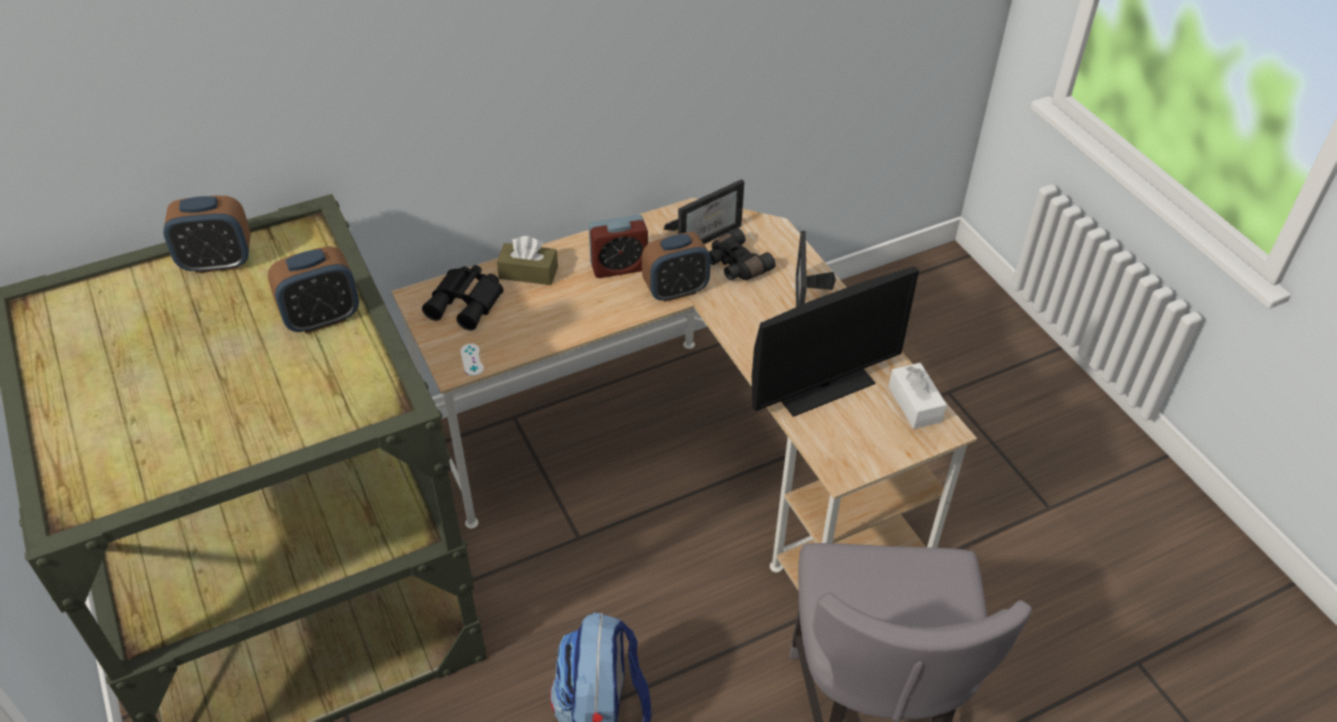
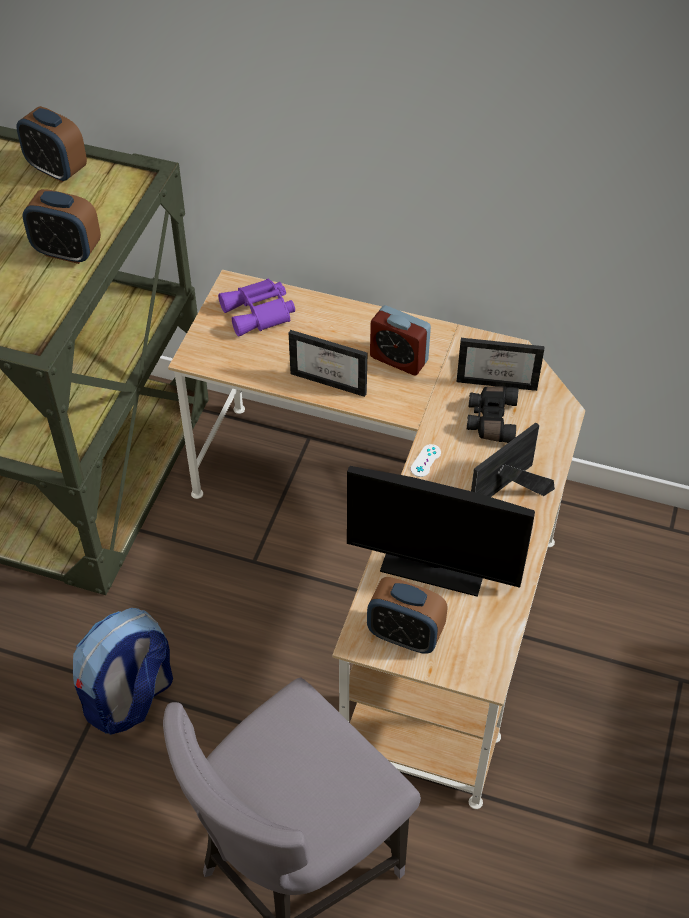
camera: 45 degrees right, 5 degrees up
(467, 303) = (260, 313): black binoculars -> purple binoculars
(472, 360) = (213, 358): white game controller -> white game controller (425, 461)
(528, 272) = (328, 318): brown tissue box -> none
(587, 311) = (333, 378): none -> picture frame
(676, 290) = (418, 407): alarm clock -> alarm clock (405, 635)
(914, 404) = (488, 637): white tissue box -> none

